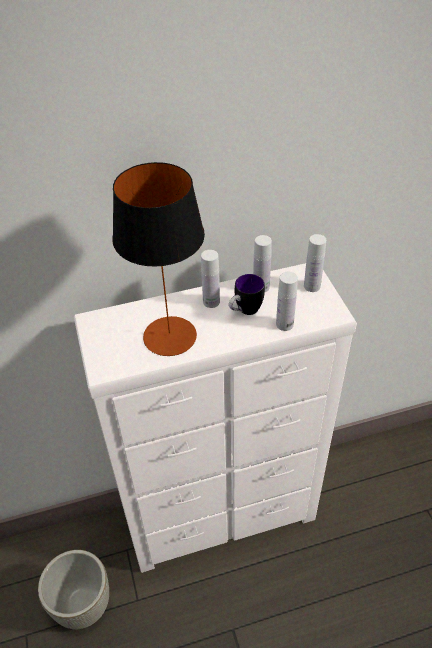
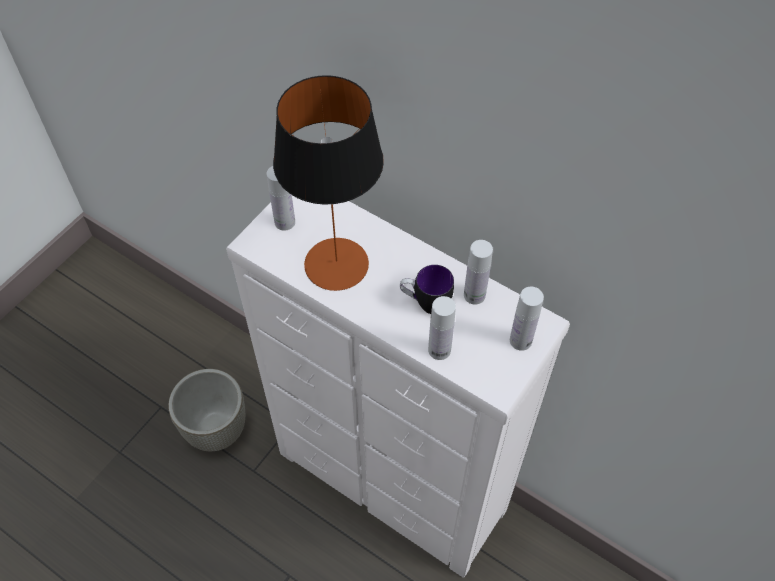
camera: 50 degrees right, 10 degrees up
(211, 302) = (412, 266): white bottle -> white bottle (285, 222)

